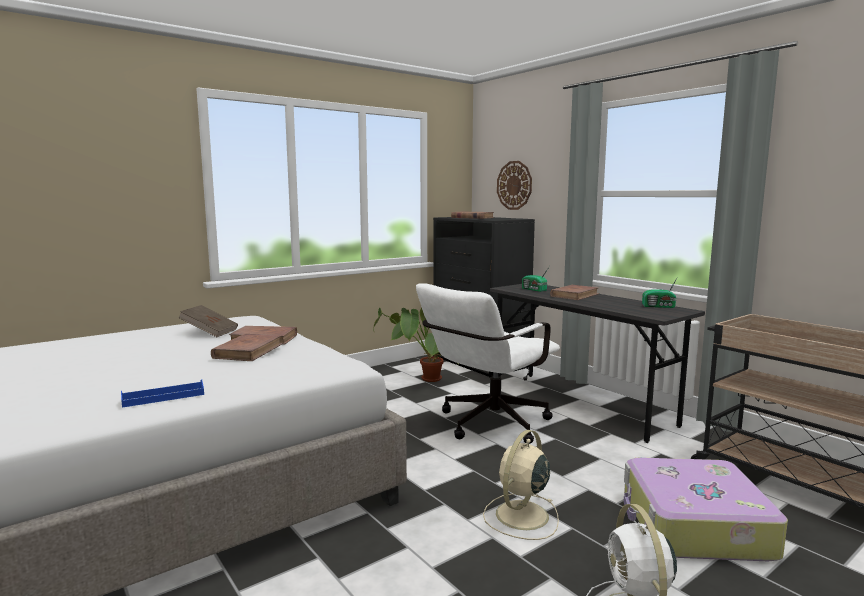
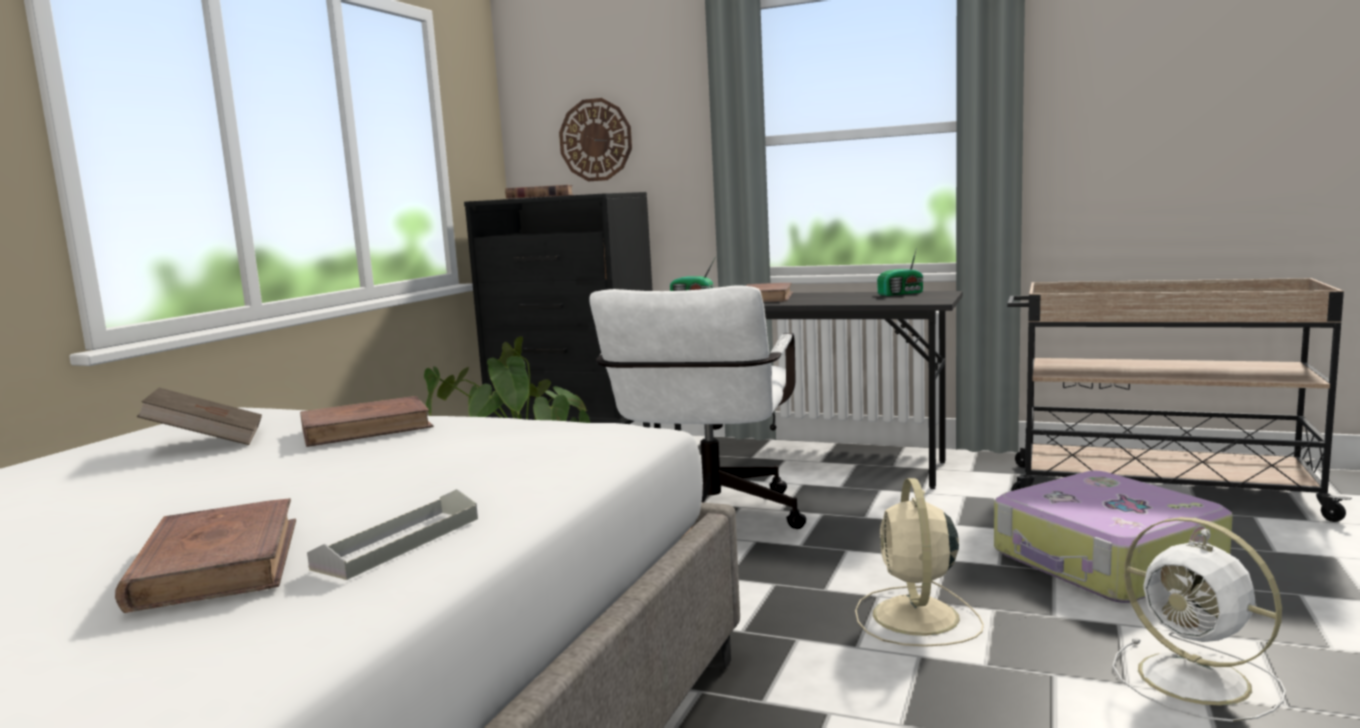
camera: 30 degrees left, 0 degrees up
(163, 397) = (399, 543): blue tray -> grey tray
(248, 351) = (398, 445): brown book -> brown book (217, 563)

